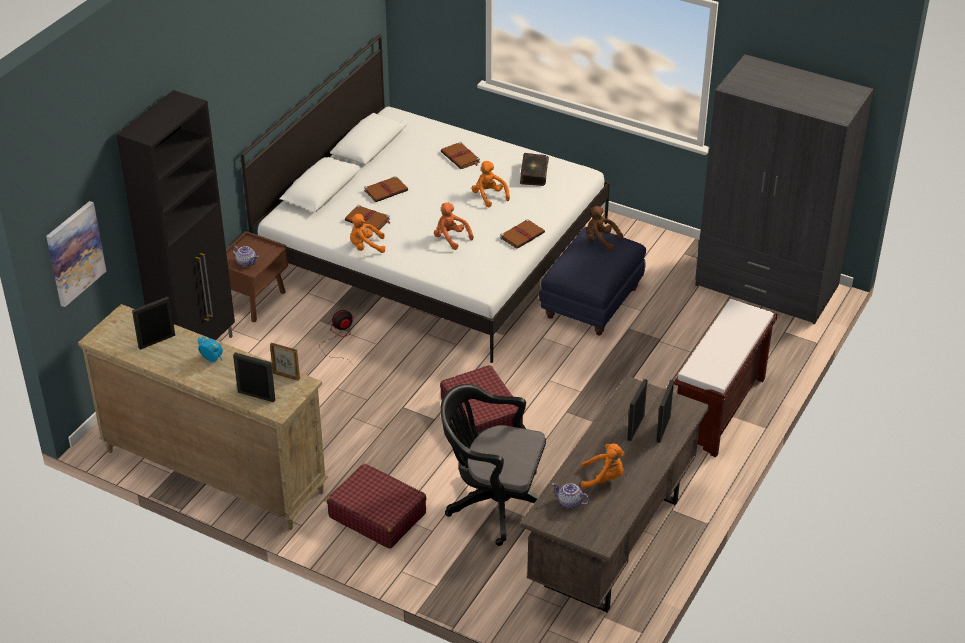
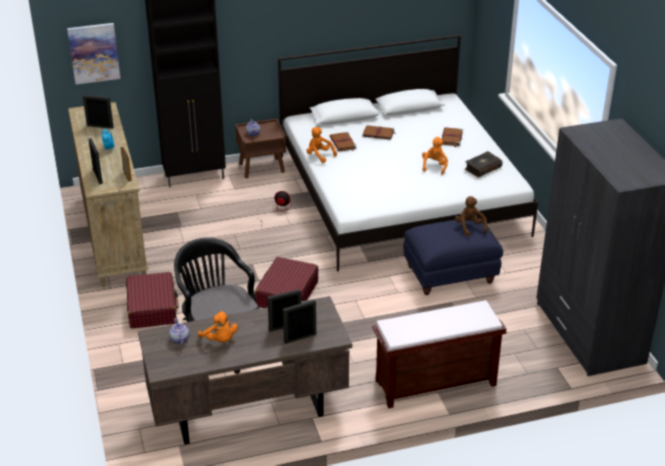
camera: 45 degrees right, 5 degrees down
(451, 238) = (373, 175): orange plush toy -> none
(522, 235) = (419, 196): brown book -> none

